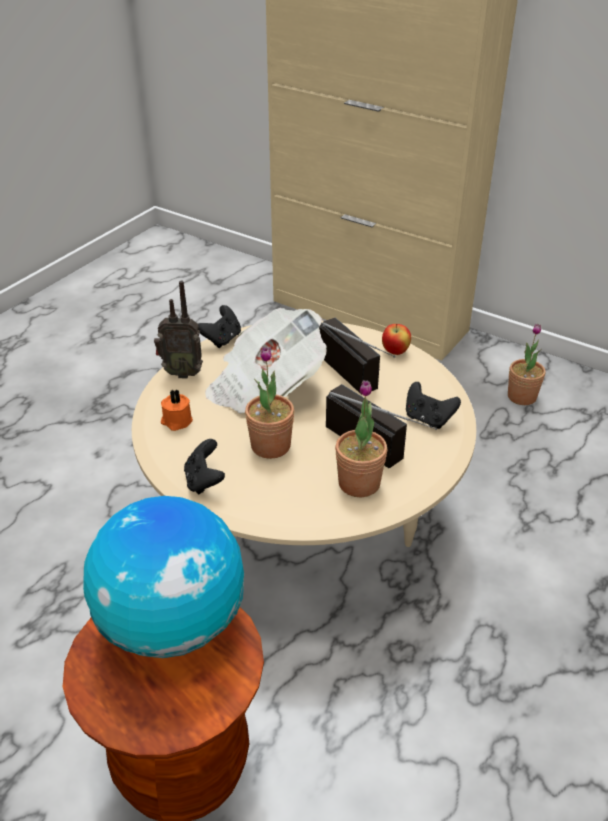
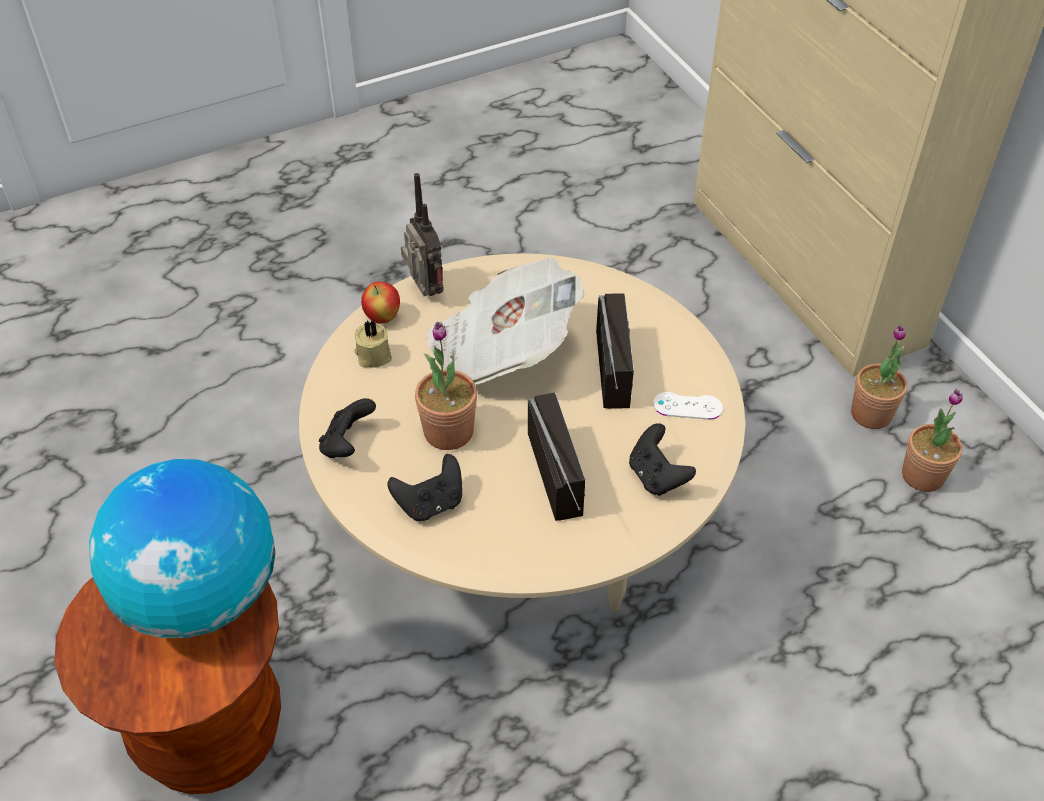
camera: 30 degrees right, 10 degrees up
(176, 421) = (373, 355): orange candle -> beige candle
(182, 372) = (424, 292): radio -> radio turned 150 degrees counterclockwise
(222, 339) = (501, 263): black game controller -> black game controller (430, 503)
(359, 483) = (507, 524): potted plant -> potted plant (871, 414)
(395, 352) = (695, 364): apple -> apple (382, 317)
(411, 375) = (687, 406): none -> white game controller

